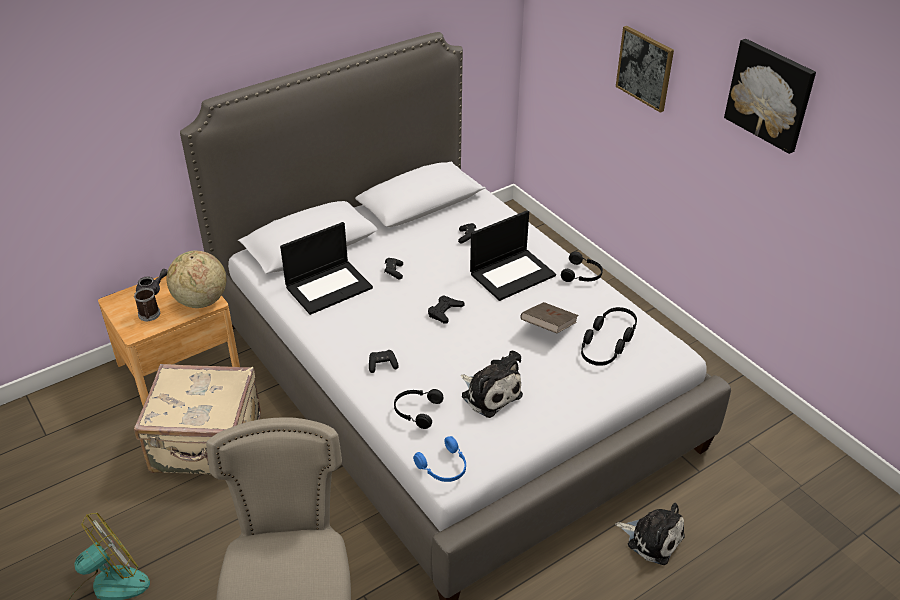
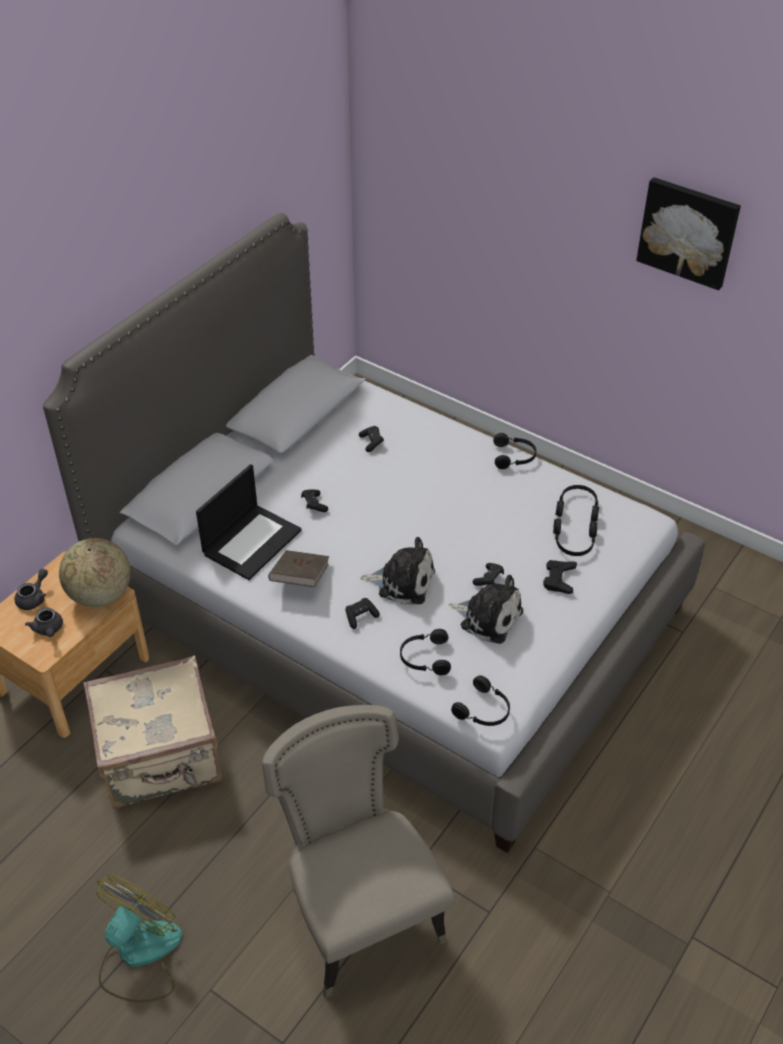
camera: 20 degrees left, 5 degrees up
(149, 316) = (48, 630): mug -> grey teapot
(444, 467) = (484, 710): blue headphones -> black headphones
(445, 312) = (394, 537): black game controller -> black game controller (559, 579)
(512, 274) = (442, 474): laptop -> none
(548, 327) = (509, 526): brown book -> brown book (300, 579)
(645, 68) = (527, 215): picture -> none
(652, 538) = (668, 715): plush toy -> plush toy (402, 581)

